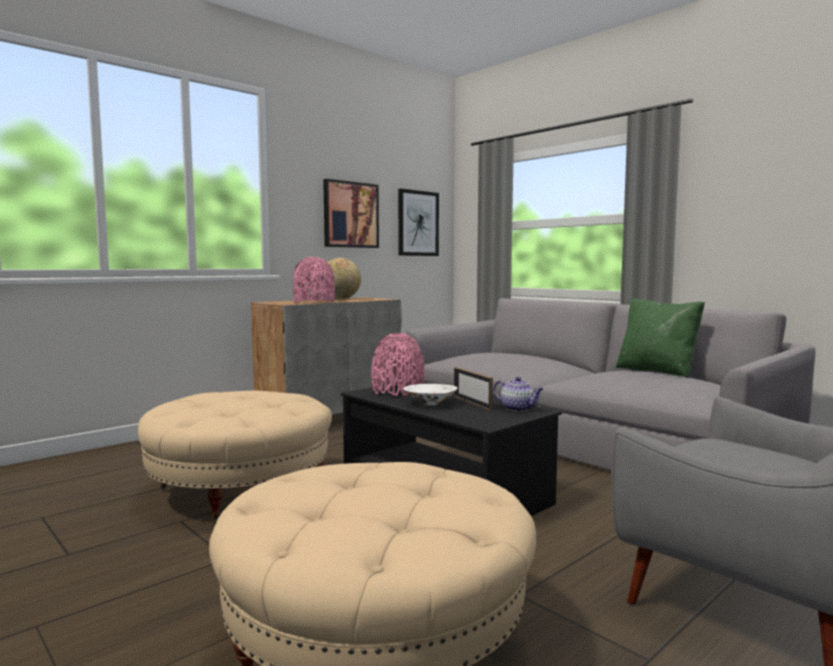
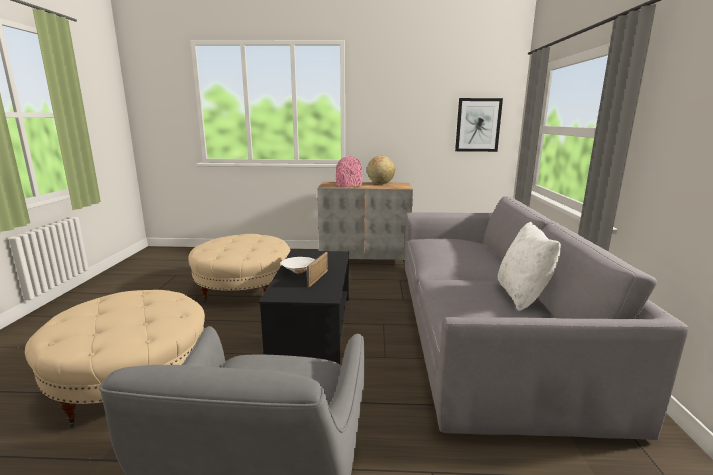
camera: 45 degrees right, 10 degrees up
(350, 215) = (411, 121): picture -> none
(398, 391) = (315, 257): pink vase -> none
(518, 409) = (323, 292): teapot -> none
(657, 371) = (522, 296): green pillow -> white pillow

